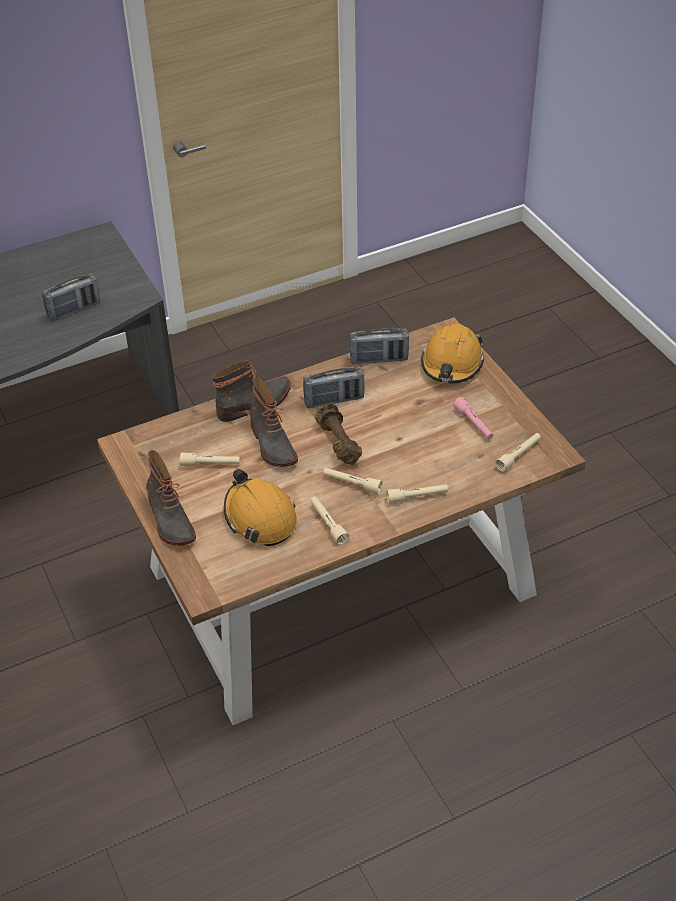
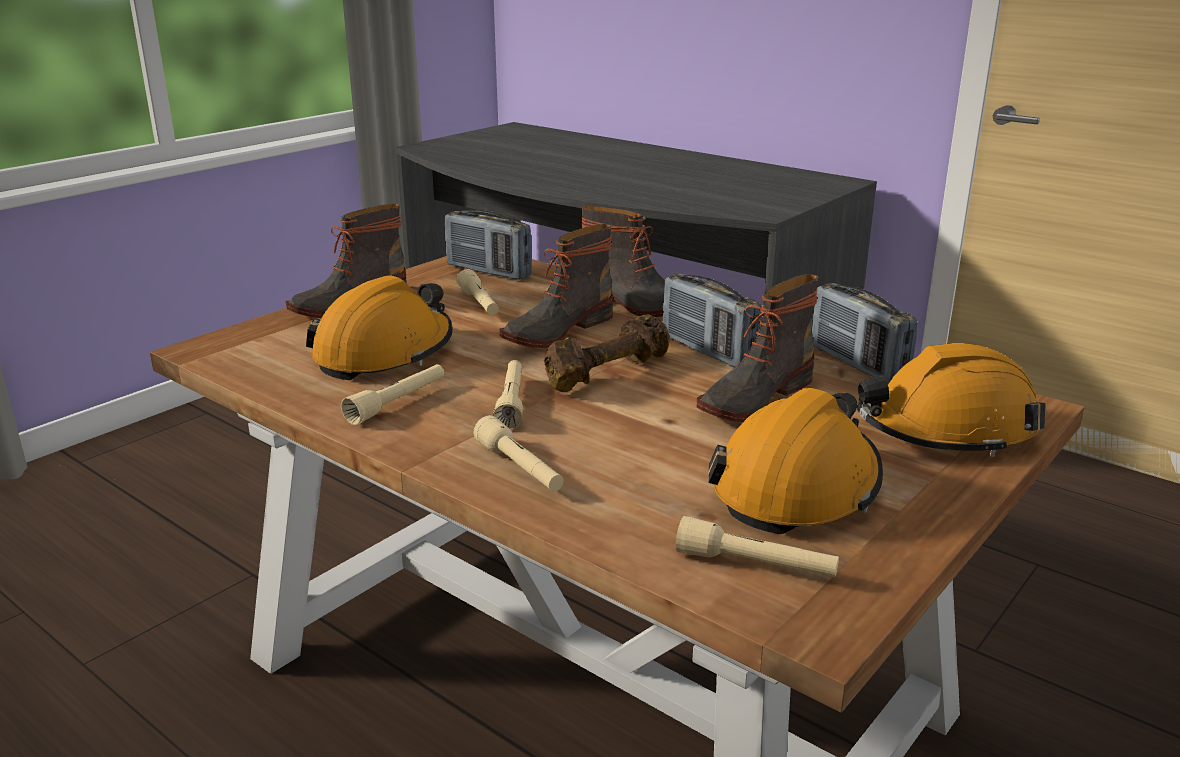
camera: 65 degrees right, 20 degrees down
(74, 310) = (694, 195): radio -> radio (488, 271)
(392, 405) = (753, 397): none -> boot
(474, 424) = (797, 487): pink flashlight -> orange hard hat

